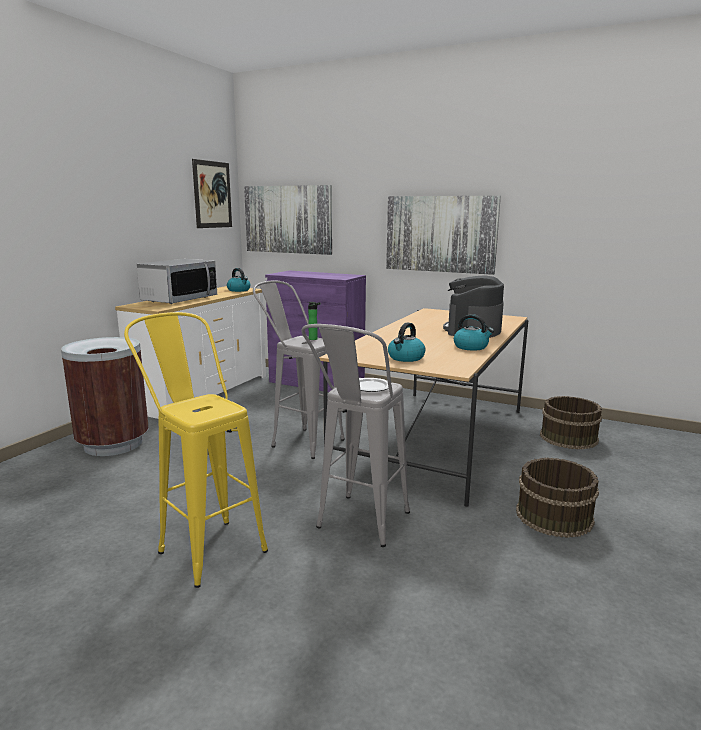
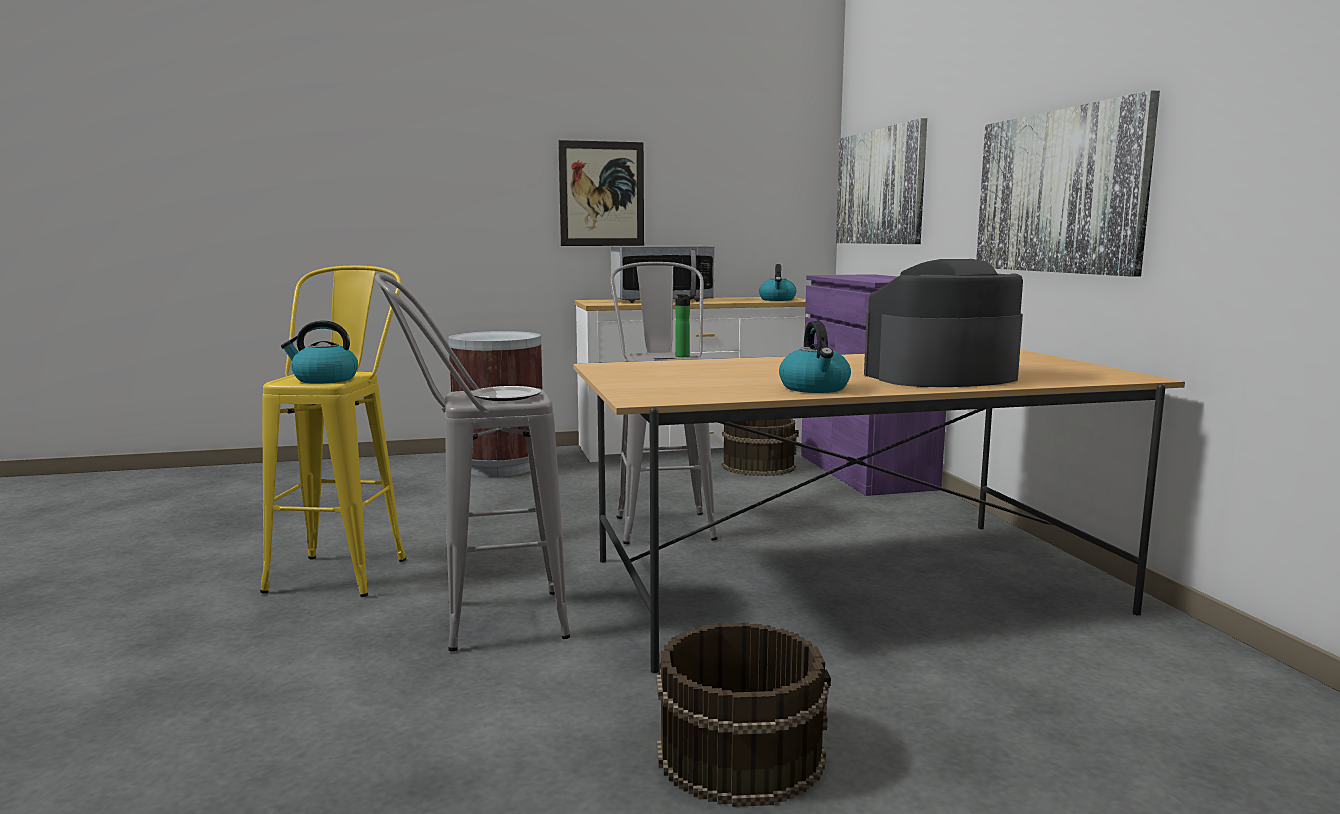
camera: 50 degrees right, 5 degrees down
(212, 194) = (777, 153): picture -> picture (602, 194)
(406, 358) = (656, 380): kettle -> kettle (324, 379)
(568, 437) = (1138, 689): brown bucket -> brown bucket (758, 466)

